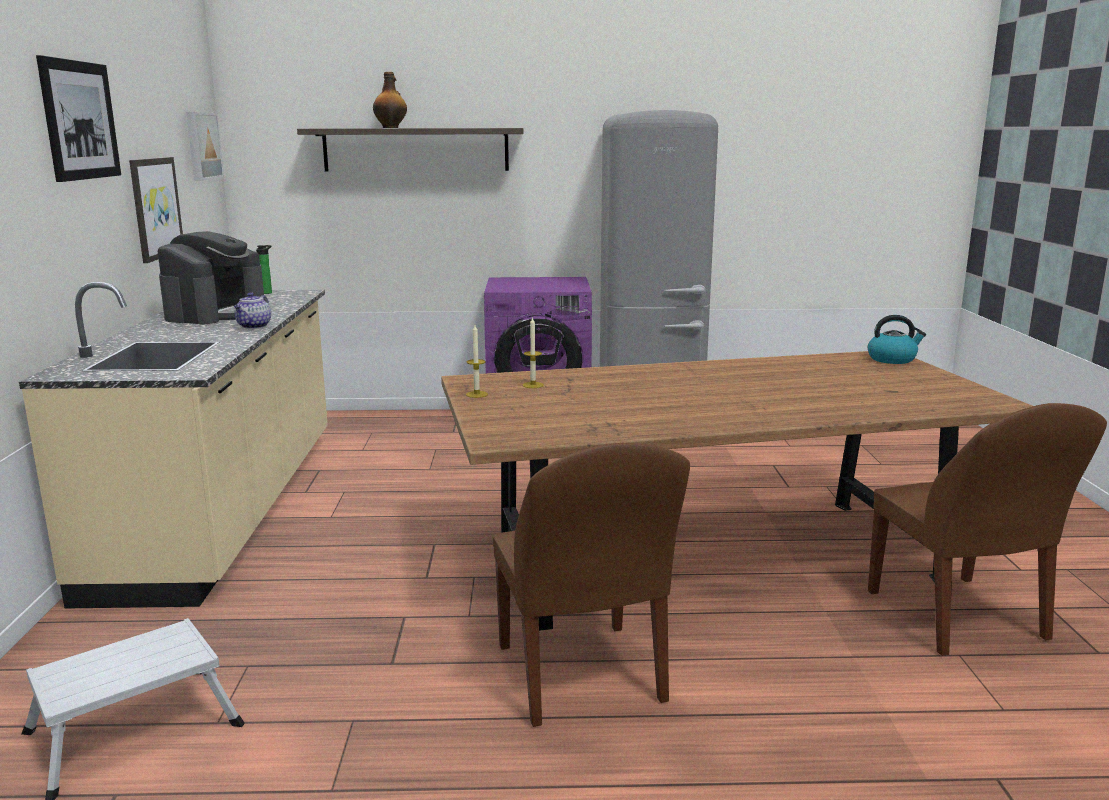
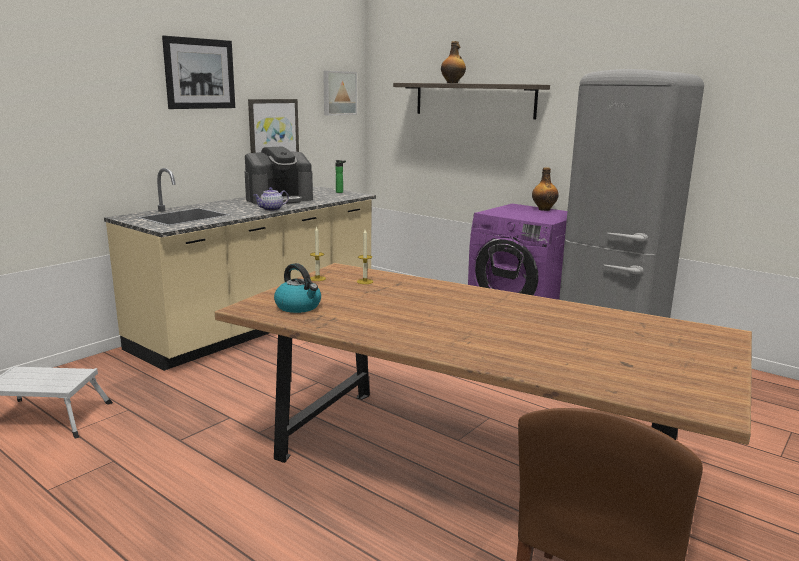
camera: 40 degrees right, 0 degrees up
(538, 278) = (544, 209): none -> bottle
(581, 676) = (244, 500): brown chair -> none
(892, 359) = (718, 339): kettle -> kettle (299, 307)

